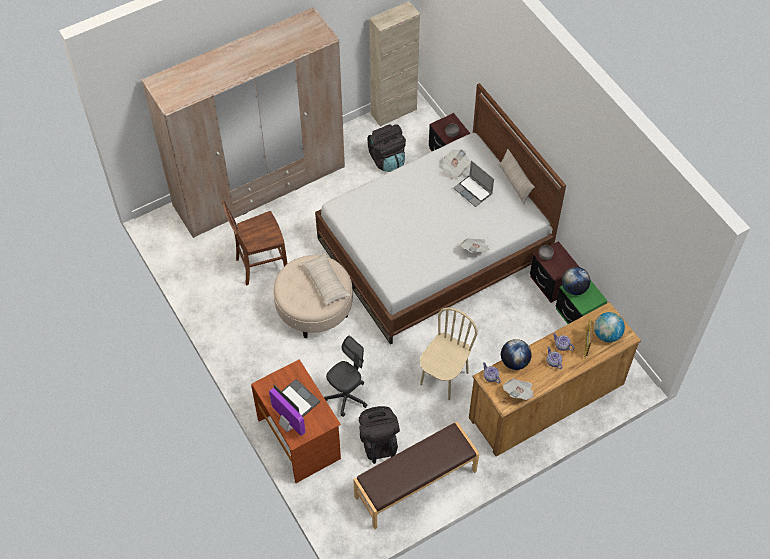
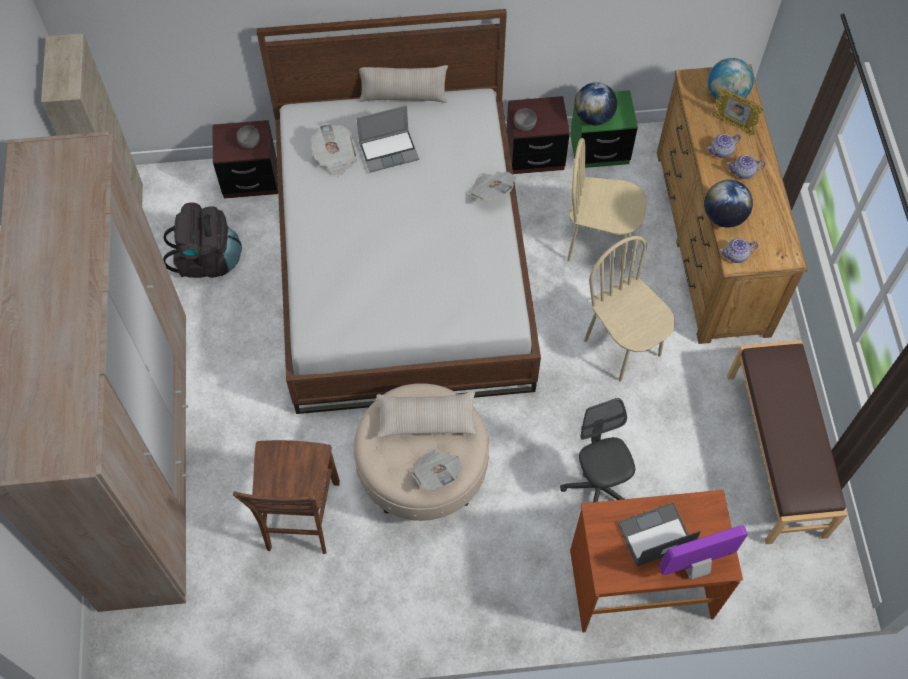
camera: 65 degrees left, 5 degrees up
(378, 441) = (689, 474): black backpack -> none
(508, 339) = (598, 243): none -> beige chair
(518, 392) = (775, 233): newspaper -> newspaper (436, 473)

